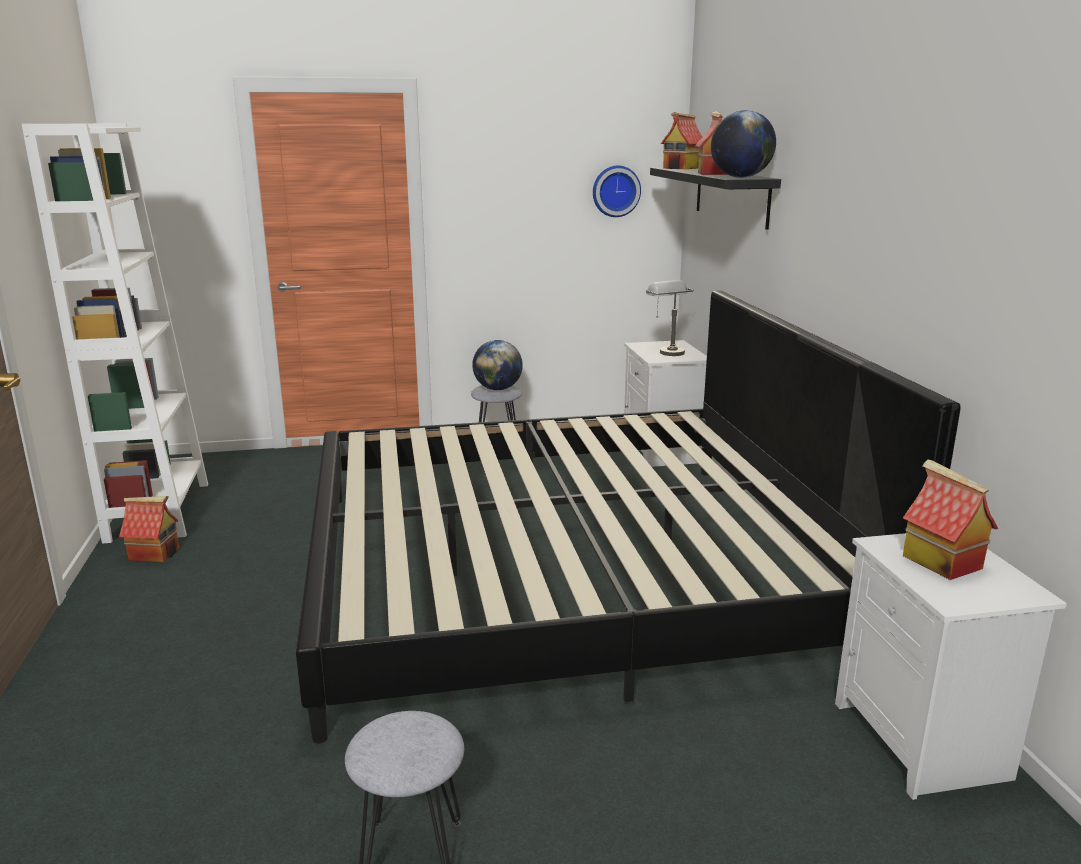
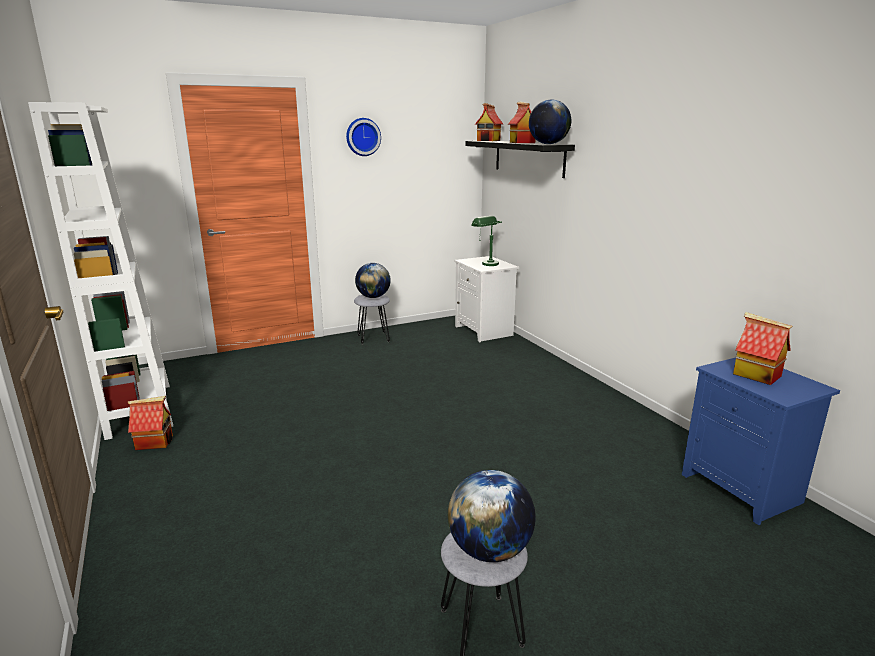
camera: 15 degrees left, 0 degrees up
(405, 750) = (489, 550): none -> globe
(567, 570) = (469, 414): bed -> none
(615, 191) = (440, 157): wall clock -> wall clock (362, 137)
(666, 351) = (485, 263): grey table lamp -> green table lamp
(924, 742) = (743, 489): white nightstand -> blue nightstand

